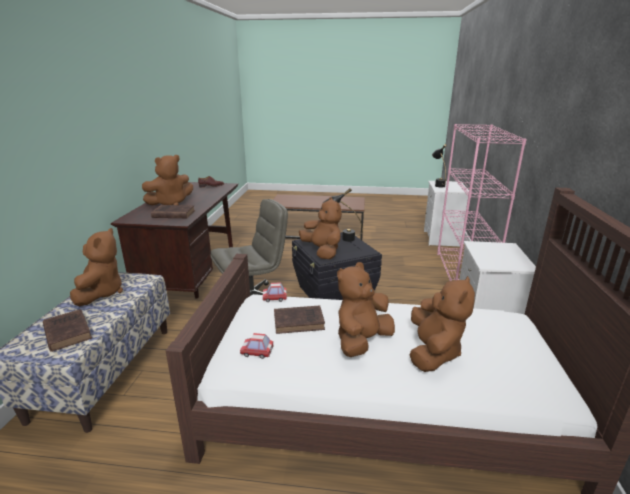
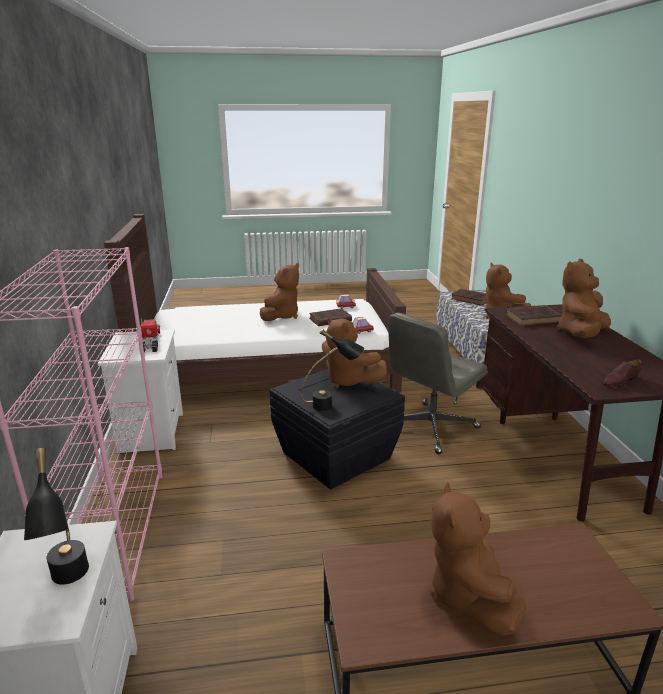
camera: 165 degrees right, 0 degrees up
(433, 352) = (234, 316): brown plush toy -> brown plush toy (468, 594)
(490, 256) = (150, 342): none -> toy truck

